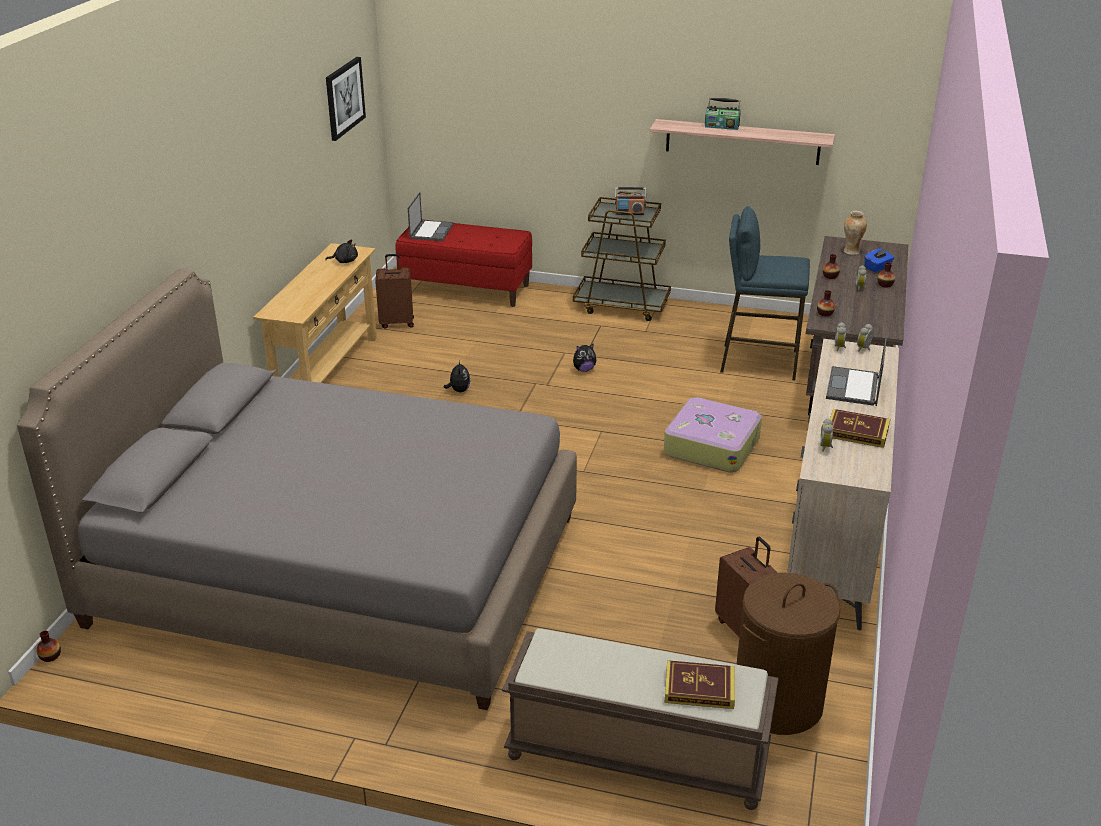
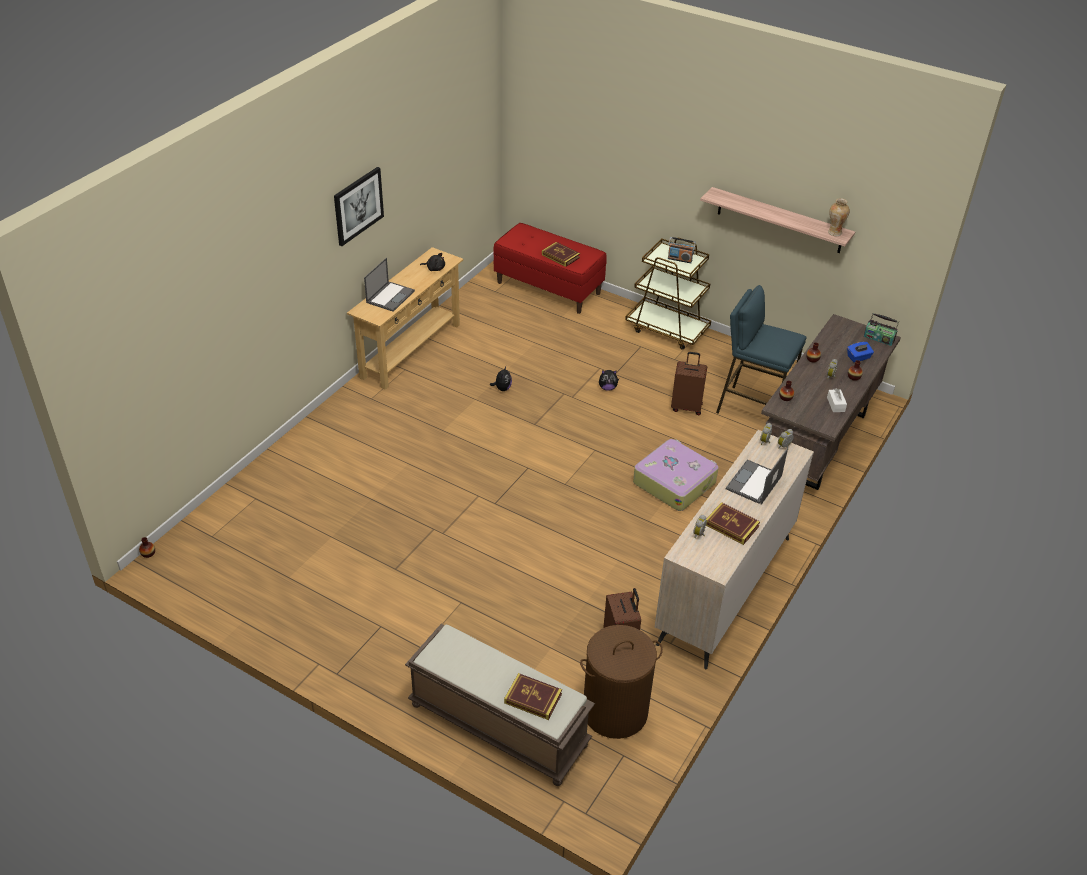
camera: 15 degrees right, 10 degrees up
(339, 570) = (356, 530): grey bed -> none
(344, 98) = (459, 131): picture -> picture (358, 205)
(397, 322) = (481, 312): brown suitcase -> brown suitcase (686, 407)
(431, 231) = (526, 237): laptop -> laptop (390, 296)
(481, 241) = (560, 256): none -> book
(722, 126) = (762, 206): radio -> radio (879, 338)
(851, 252) = (846, 336): vase -> vase (834, 233)
(883, 311) = (835, 404): none -> white tissue box

